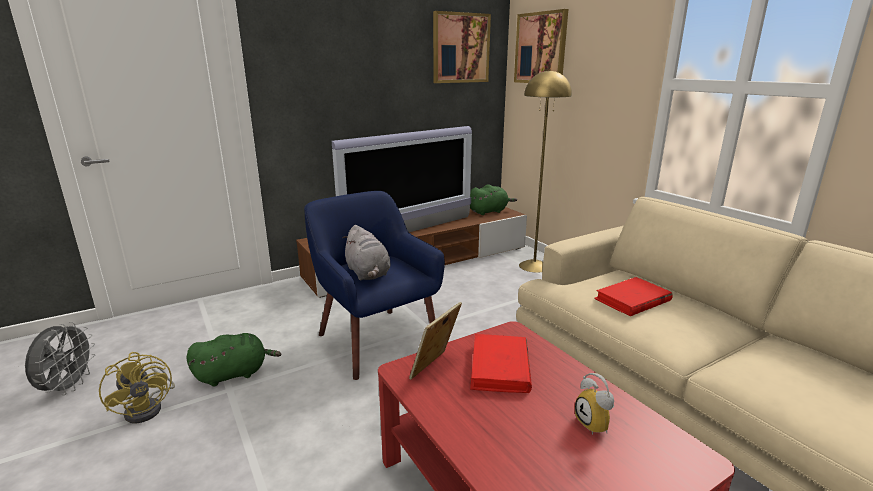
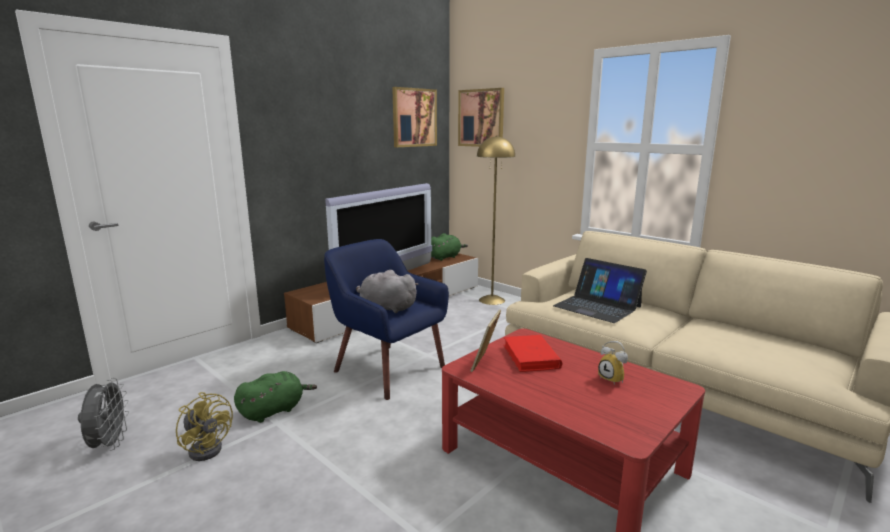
camera: 15 degrees left, 5 degrees down
(368, 273) = (386, 308): grey plush toy -> grey plush toy turned 150 degrees clockwise
(632, 300) = (597, 306): red book -> laptop

